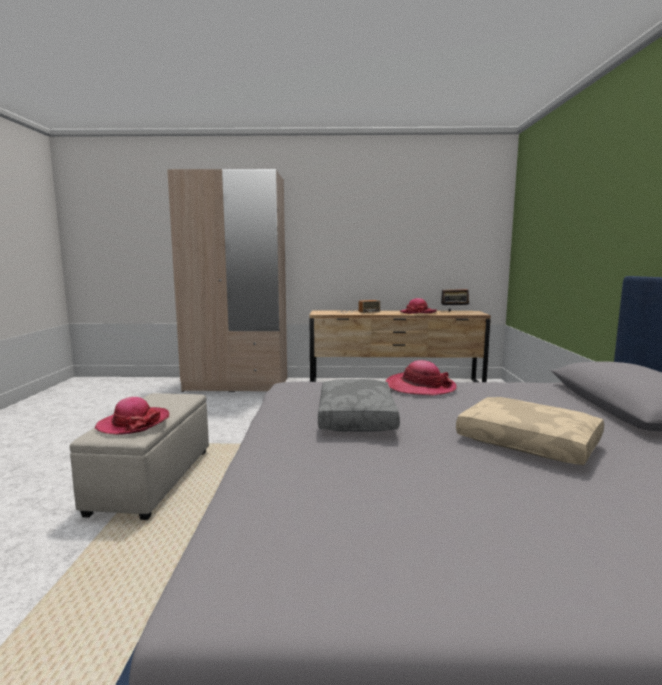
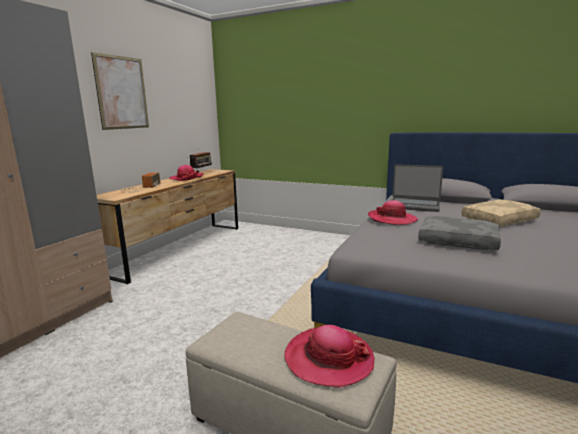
camera: 65 degrees left, 5 degrees up
(368, 225) = (122, 93): none -> picture
(525, 393) = (414, 205): none -> laptop

